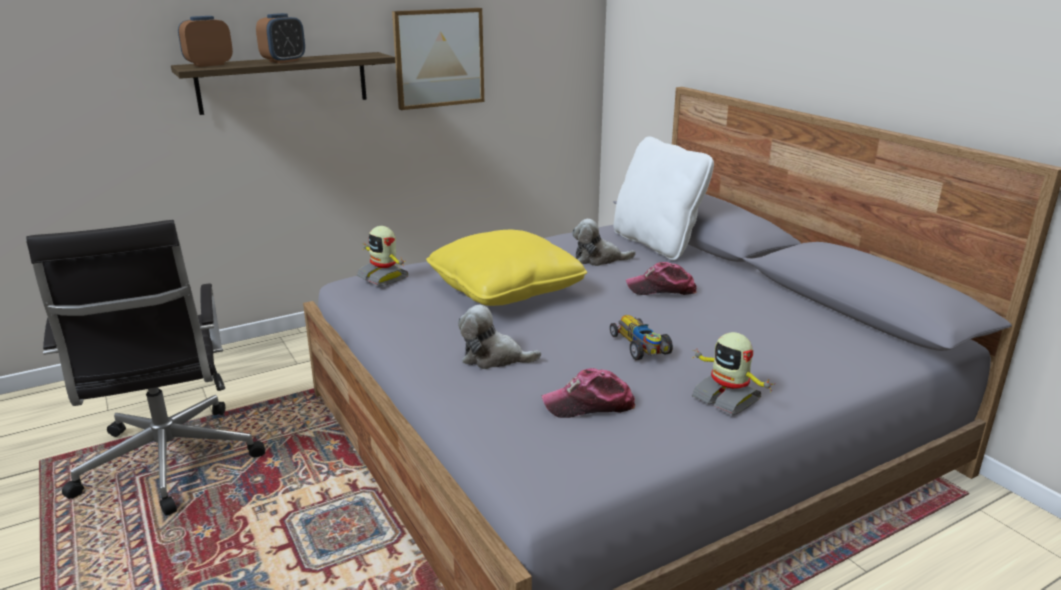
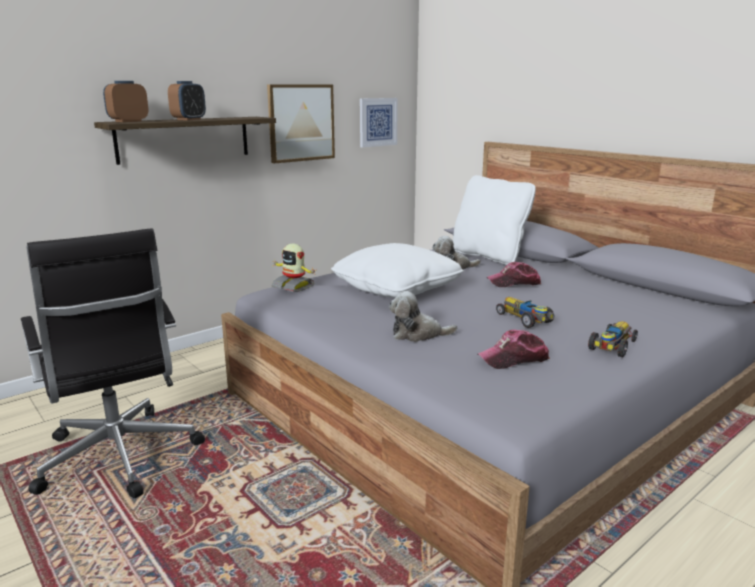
camera: 10 degrees left, 5 degrees down
(505, 290) = (396, 289): yellow pillow -> white pillow
(547, 53) = (377, 122): none -> picture
(727, 398) = (612, 347): toy robot -> toy car

